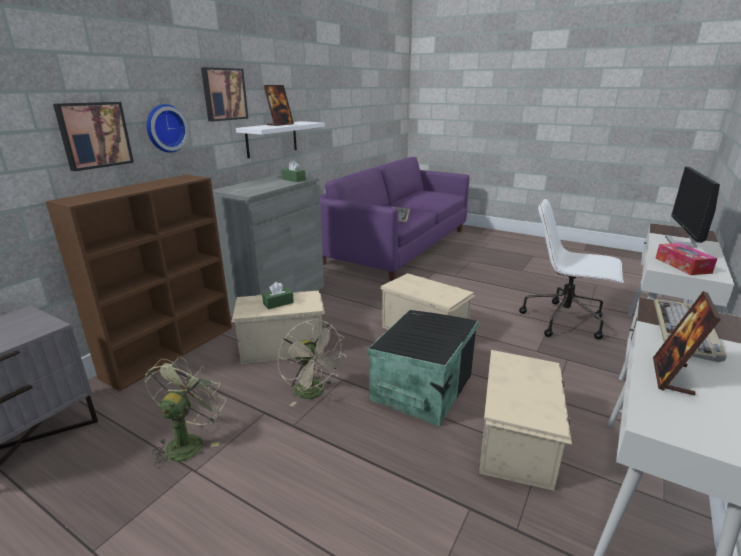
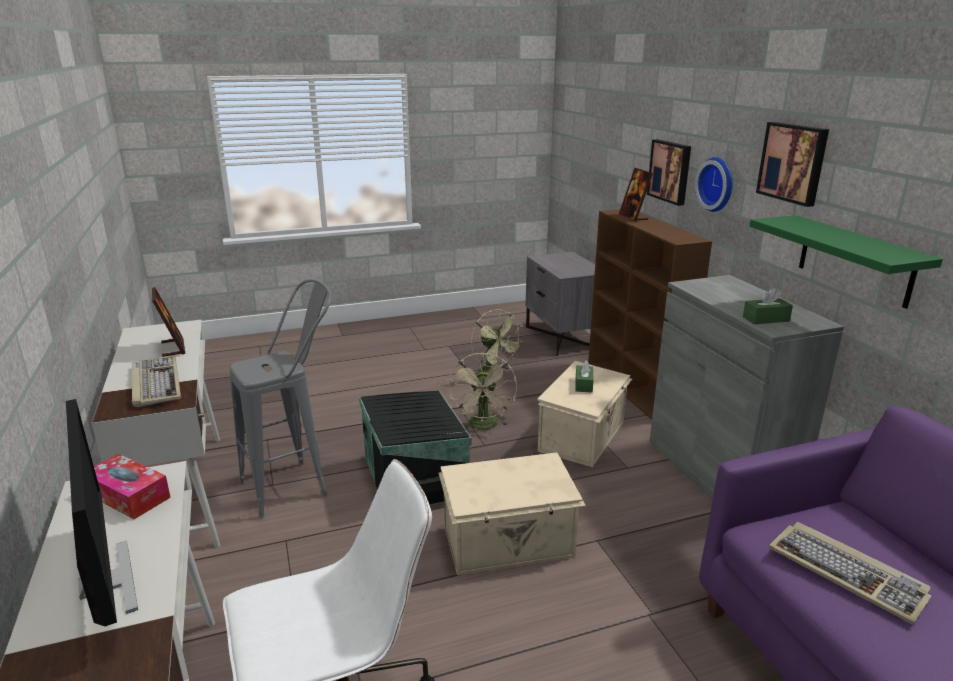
camera: 130 degrees right, 0 degrees up
(272, 139) = (855, 260): white shelf -> green shelf
(280, 124) = (835, 235): picture frame -> picture frame (633, 217)
(314, 393) = (484, 426): beige fan -> beige fan turned 90 degrees counterclockwise
(517, 440) = (297, 484): beige storage box -> grey stool

